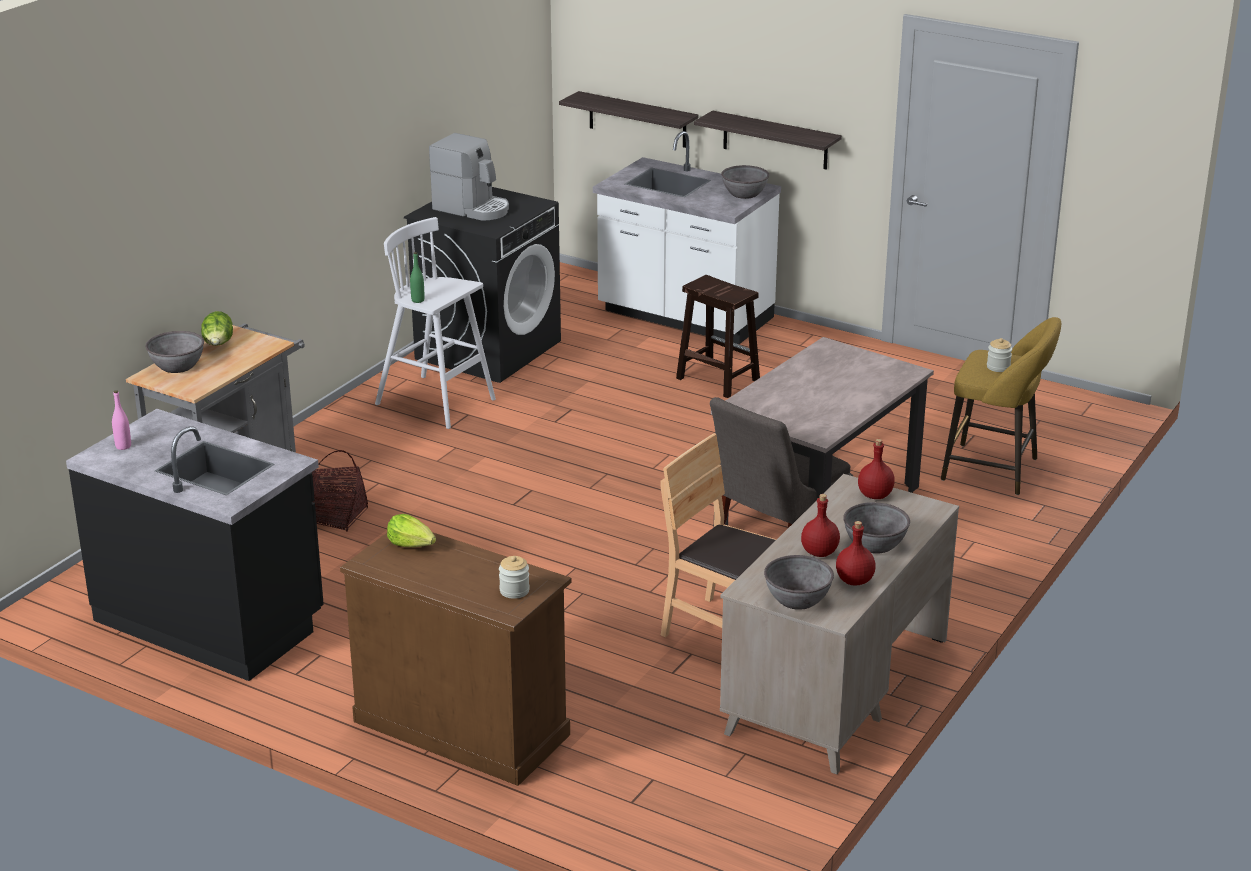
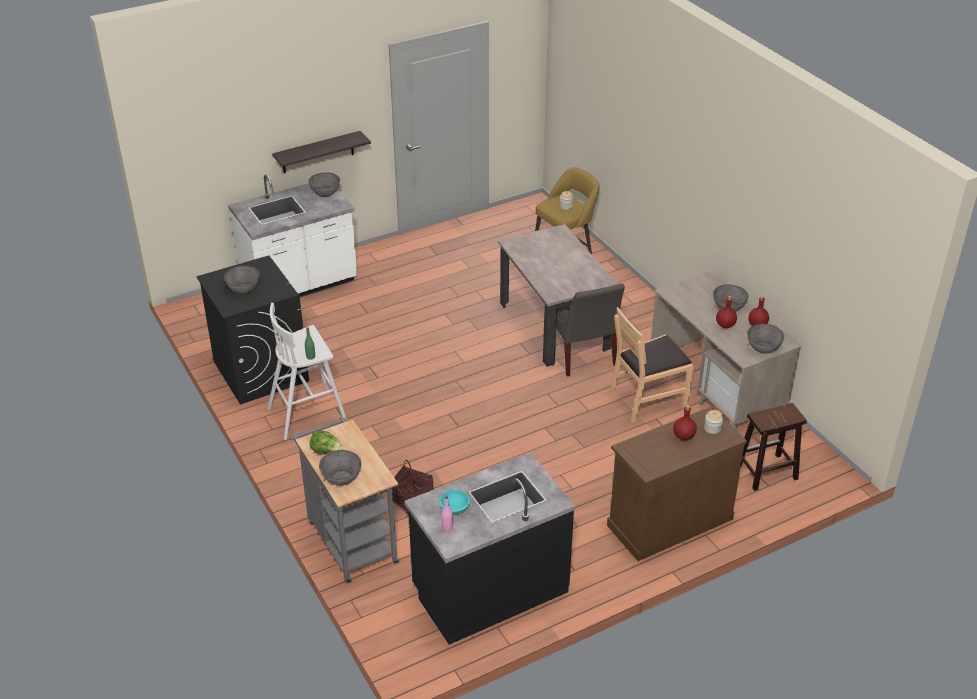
camera: 60 degrees left, 10 degrees up
(166, 440) = (454, 507): none -> turquoise bowl
(411, 544) = (639, 449): lettuce -> none
(472, 209) = (243, 288): coffee machine -> grey bowl
(637, 120) = (218, 183): shelf -> none
(716, 379) = (386, 303): brown stool -> brown stool (765, 472)
(874, 495) = (683, 289): red bottle -> red bottle (684, 436)

